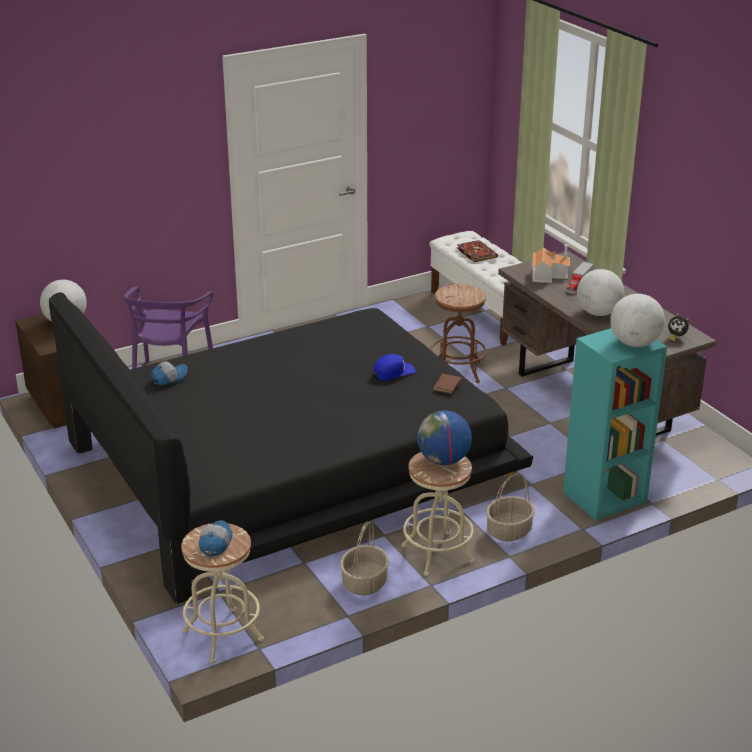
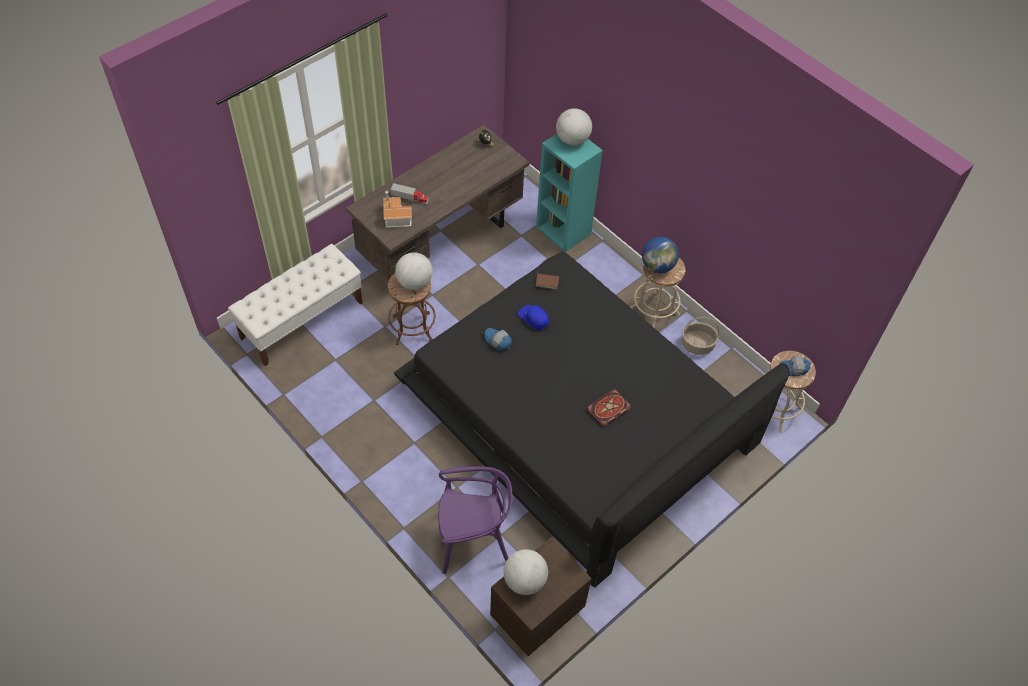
camera: 105 degrees left, 25 degrees up
(169, 378) = (586, 469): cap -> cap (497, 341)
(475, 252) = (286, 297): book -> book (608, 409)
(509, 531) = (617, 277): basket -> none
(598, 313) = (458, 185): globe -> globe (414, 282)

